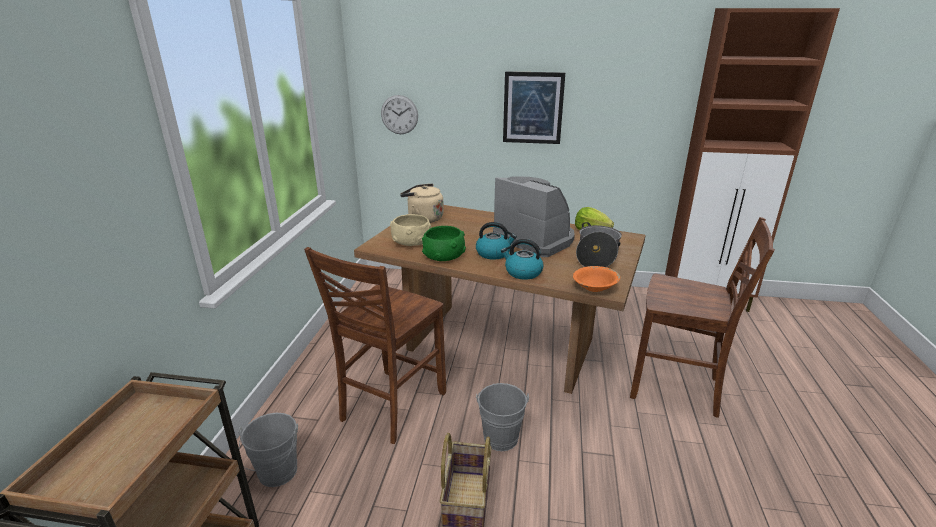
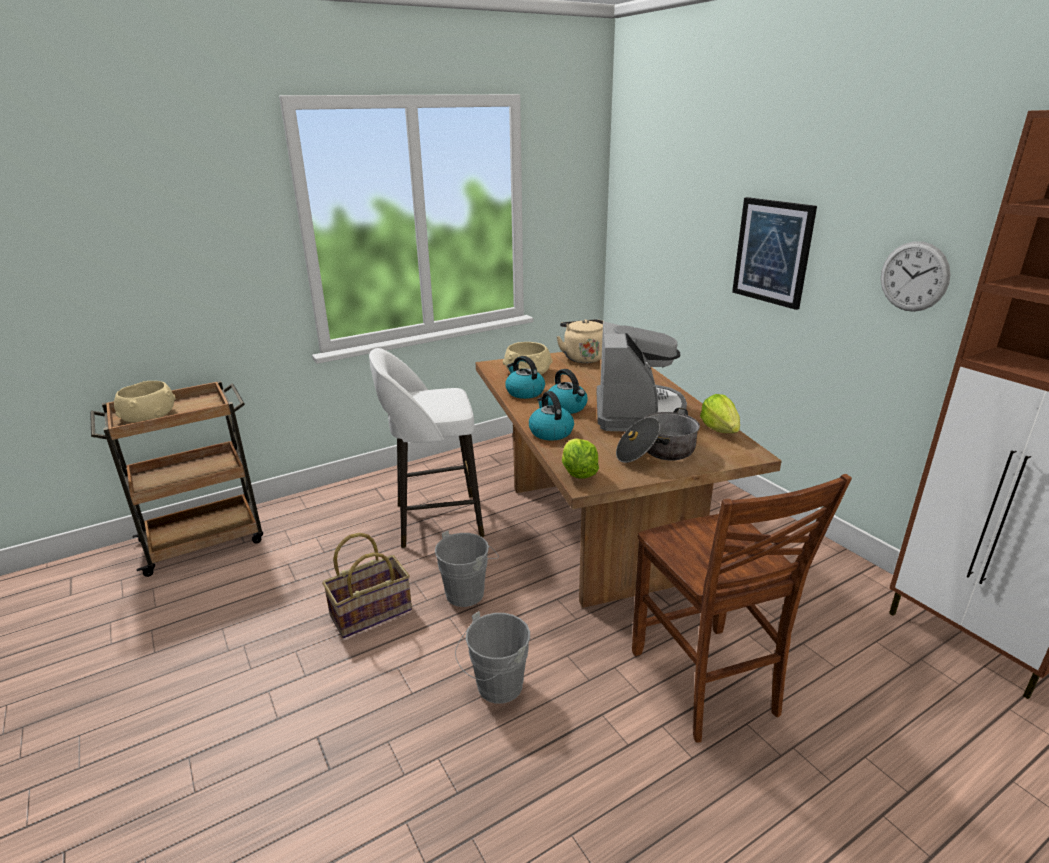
camera: 50 degrees right, 0 degrees up
(106, 467) = (149, 416): none -> beige bowl
(277, 475) = (316, 516): grey bucket -> grey bucket (496, 688)
(390, 406) = (435, 520): brown chair -> white stool
(399, 114) = (642, 239): wall clock -> wall clock (914, 276)
(444, 255) = (524, 392): green bowl -> kettle
(594, 288) = (578, 473): orange bowl -> lettuce

